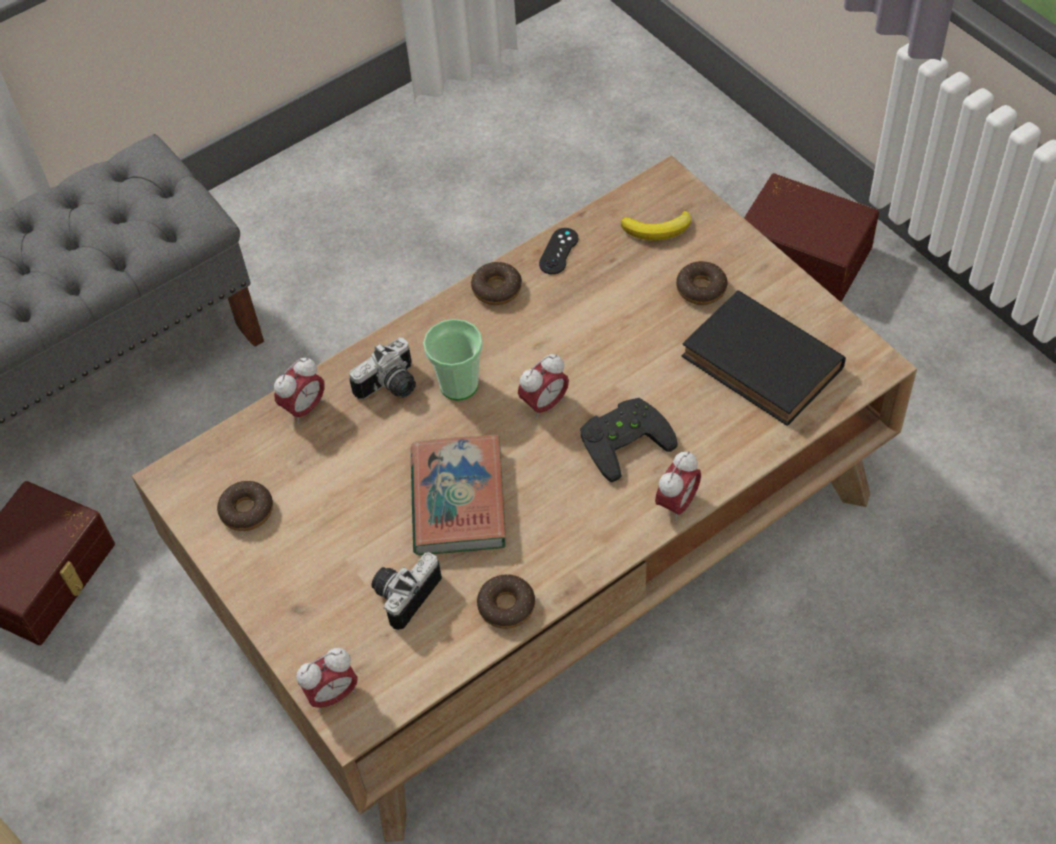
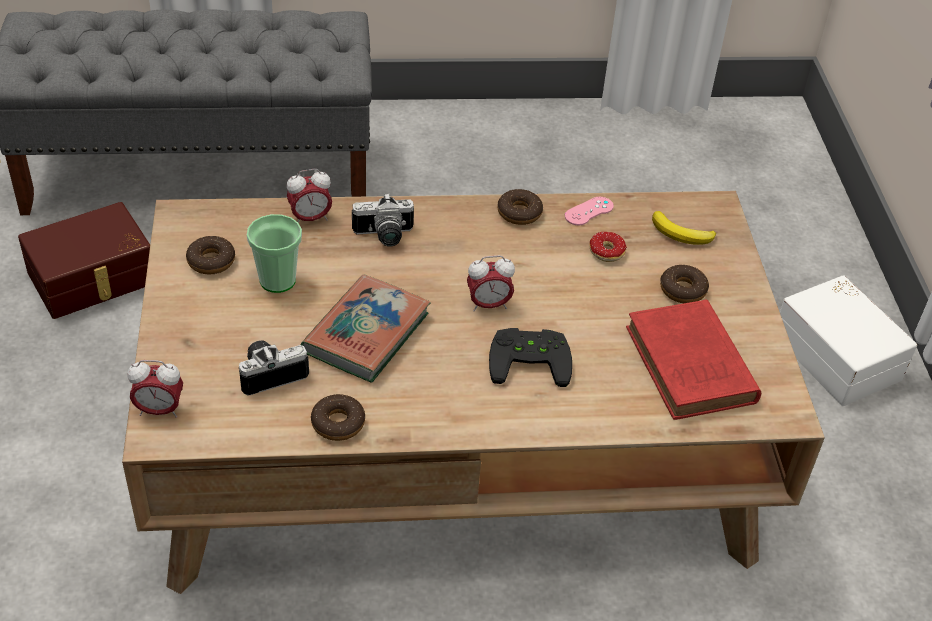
camera: 25 degrees right, 10 degrees down
(458, 385) = (435, 259): cup -> cup (277, 280)
(558, 251) = (589, 211): black game controller -> pink game controller
(602, 291) = (600, 253): none -> donut
(677, 504) = (533, 426): alarm clock -> none
(765, 365) = (691, 368): black book -> red book
(804, 252) = (838, 355): brown storage box -> white storage box

